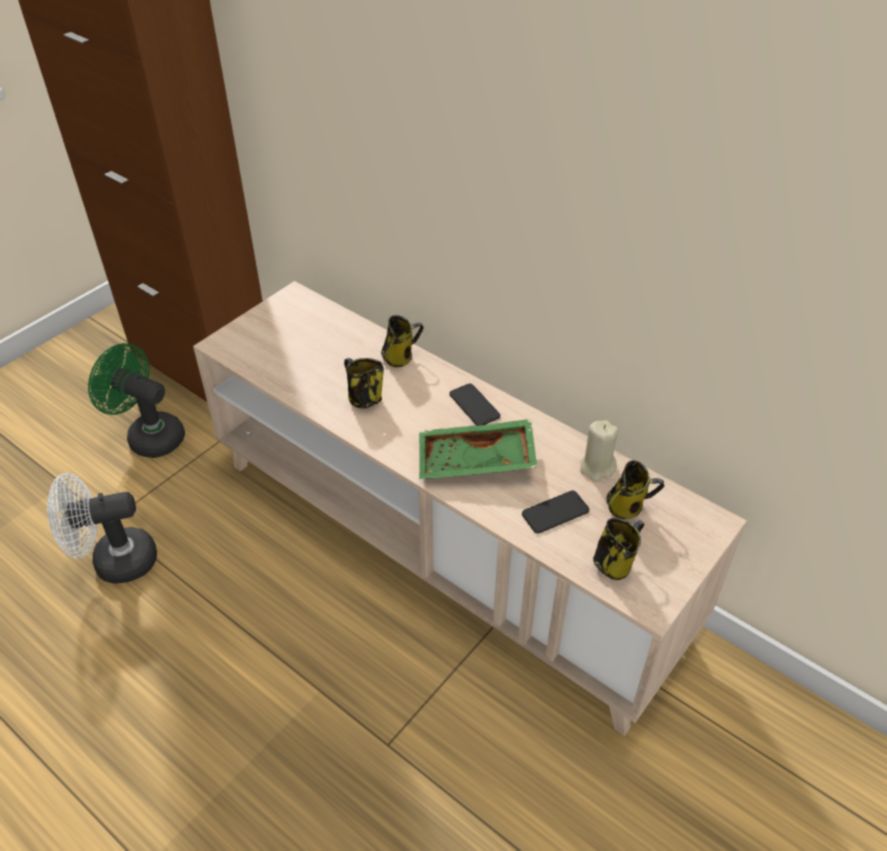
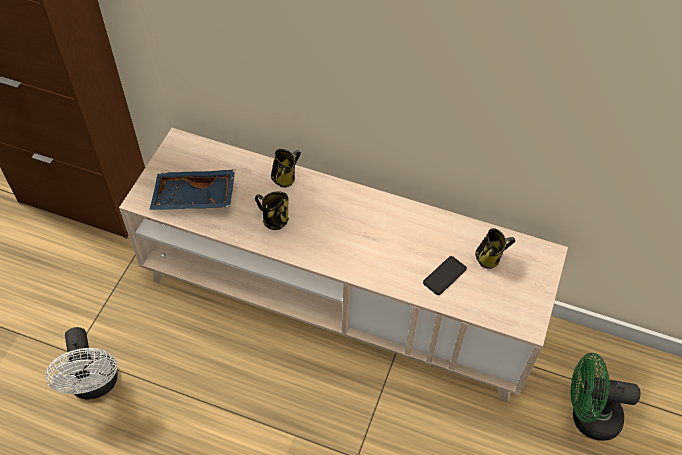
camera: 20 degrees left, 10 degrees up
(114, 562) = (95, 385): white fan -> white fan turned 75 degrees counterclockwise
(149, 436) = (70, 272): green fan -> green fan (587, 416)
(282, 355) = (194, 198): none -> blue tray
(474, 405) = (356, 205): phone -> none
(476, 462) = (376, 251): green tray -> none
(597, 468) = (459, 233): beige candle -> none
(615, 563) = (496, 303): mug -> none

